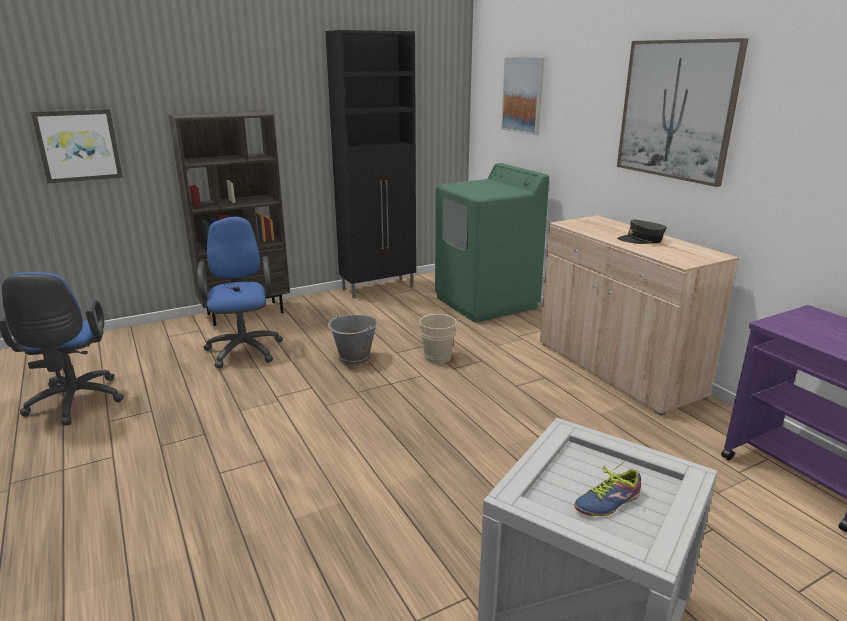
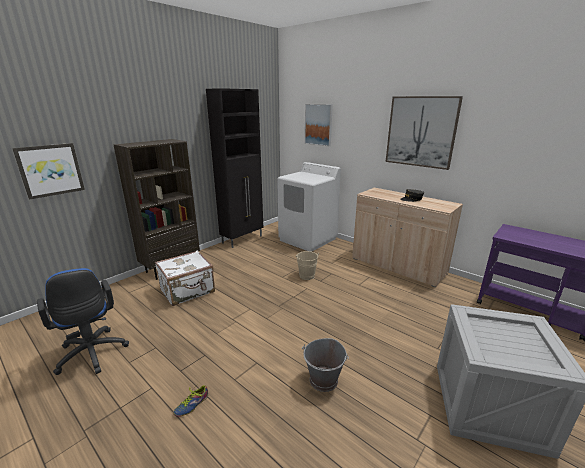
camera: 20 degrees left, 0 degrees up
(244, 348) = (188, 291): blue office chair -> white suitcase
(355, 359) = (261, 285): grey bucket -> grey bucket (324, 380)
(486, 303) = (308, 239): green washing machine -> white washing machine
(605, 500) = (515, 346): shoe -> shoe (191, 404)

